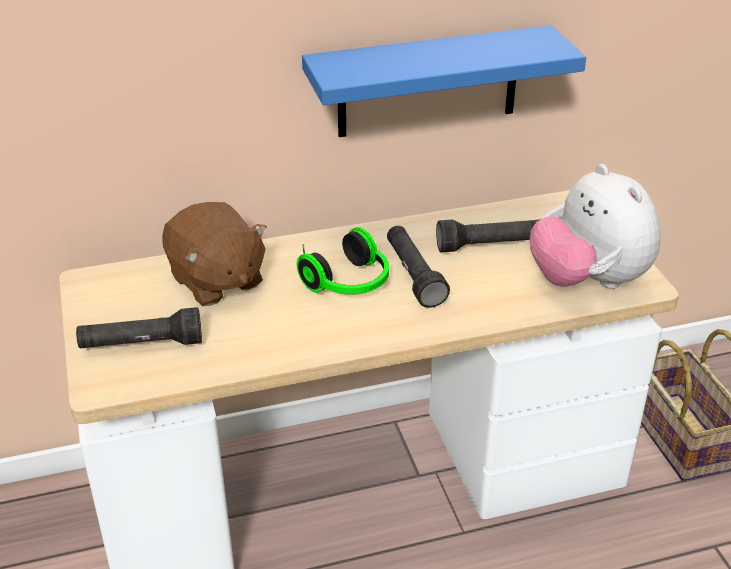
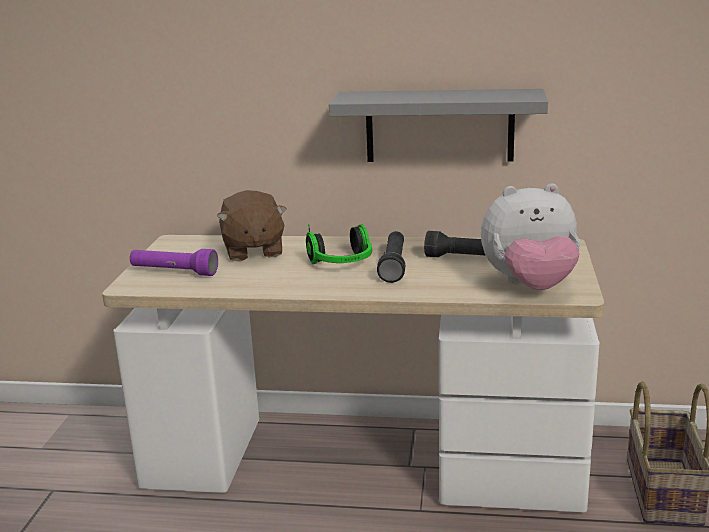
camera: 25 degrees right, 15 degrees down
(142, 345) = (174, 272): black flashlight -> purple flashlight
(428, 82) = (439, 126): blue shelf -> grey shelf
(588, 281) = (530, 286): plush toy -> plush toy turned 90 degrees counterclockwise

